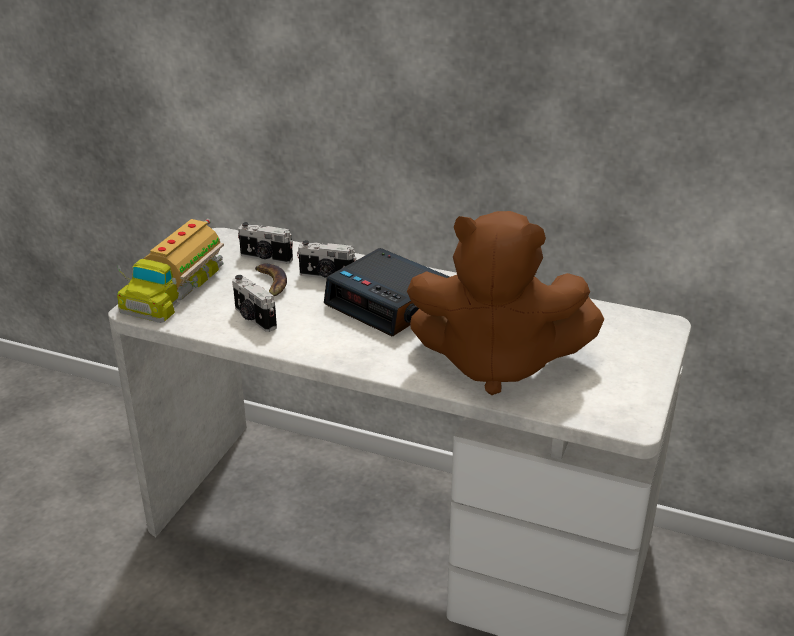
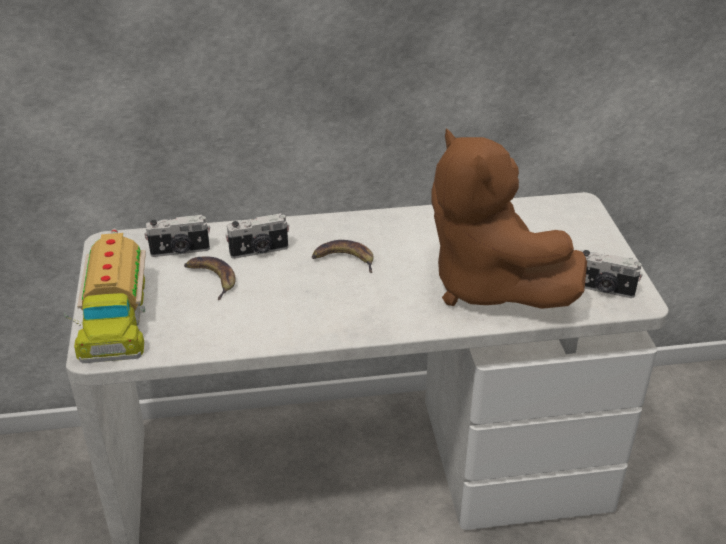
camera: 30 degrees left, 5 degrees up
(253, 318) = (231, 319): camera -> camera (603, 289)
(389, 303) = (344, 259): alarm clock -> banana
(496, 363) = (487, 285): brown plush toy -> brown plush toy turned 75 degrees clockwise

